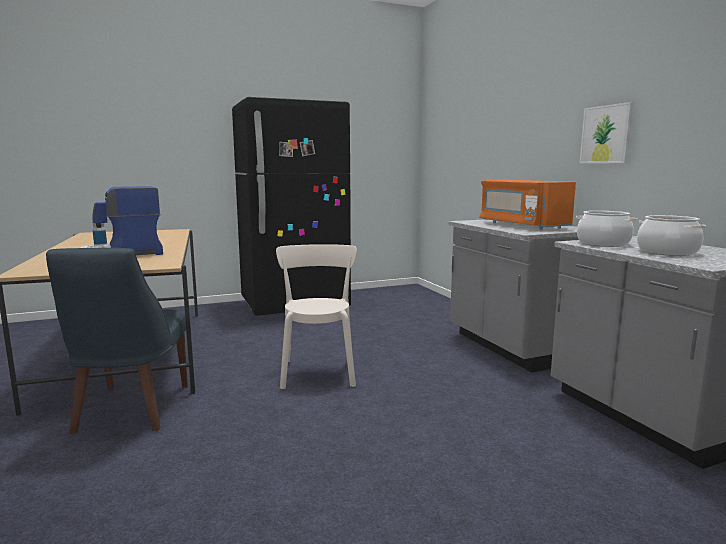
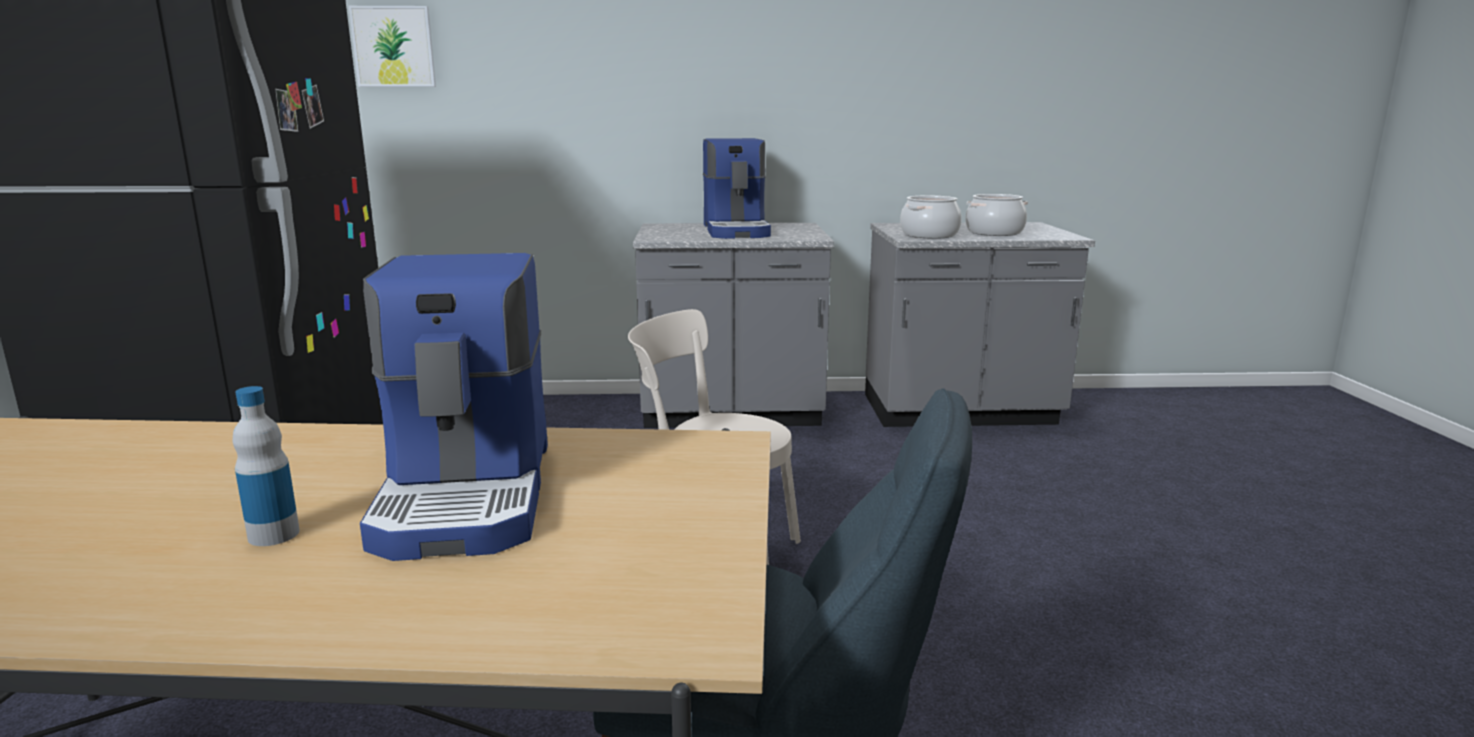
camera: 70 degrees left, 5 degrees up
(521, 225) = (737, 231): orange microwave -> coffee machine
(606, 134) = (803, 97): picture -> picture (393, 47)

